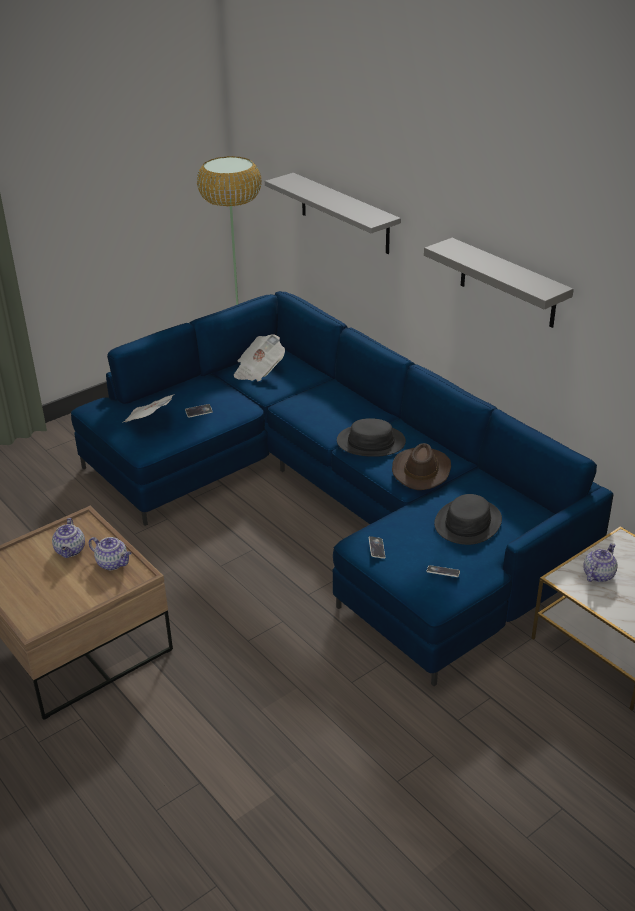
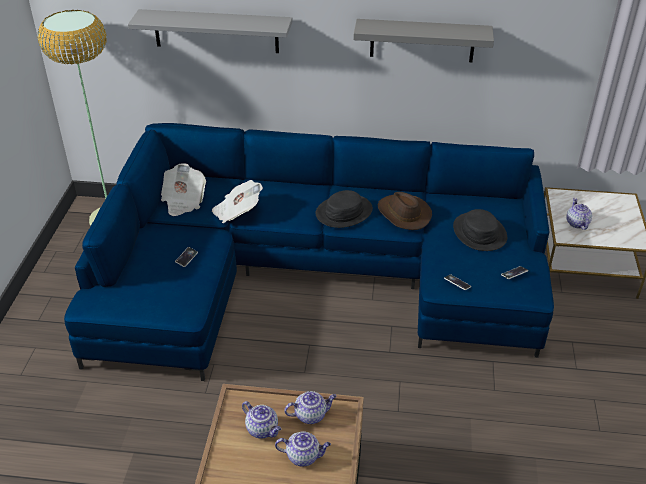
camera: 45 degrees left, 5 degrees up
(68, 584) = (303, 456): none -> teapot
(149, 421) = (157, 287): newspaper -> newspaper (237, 212)

